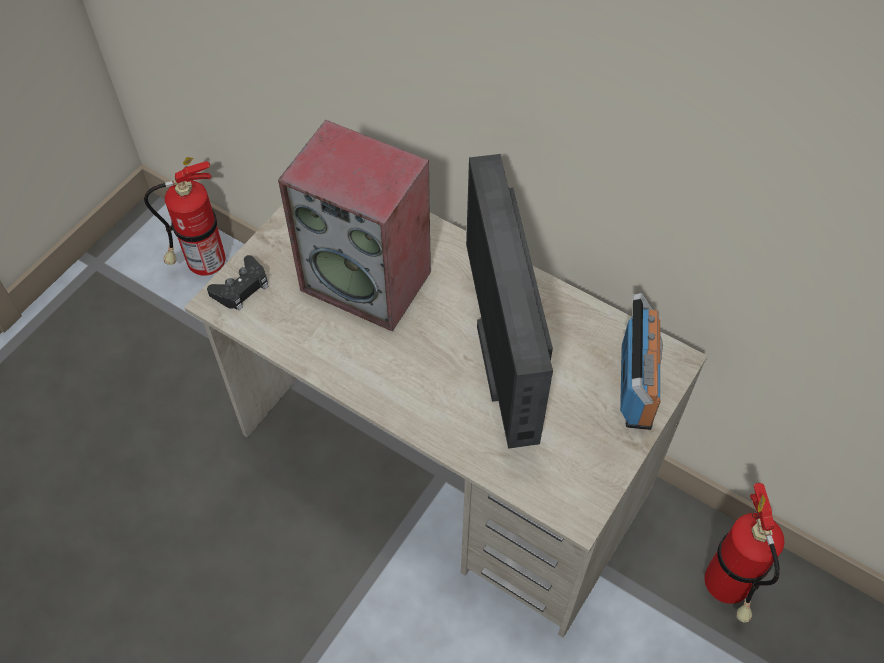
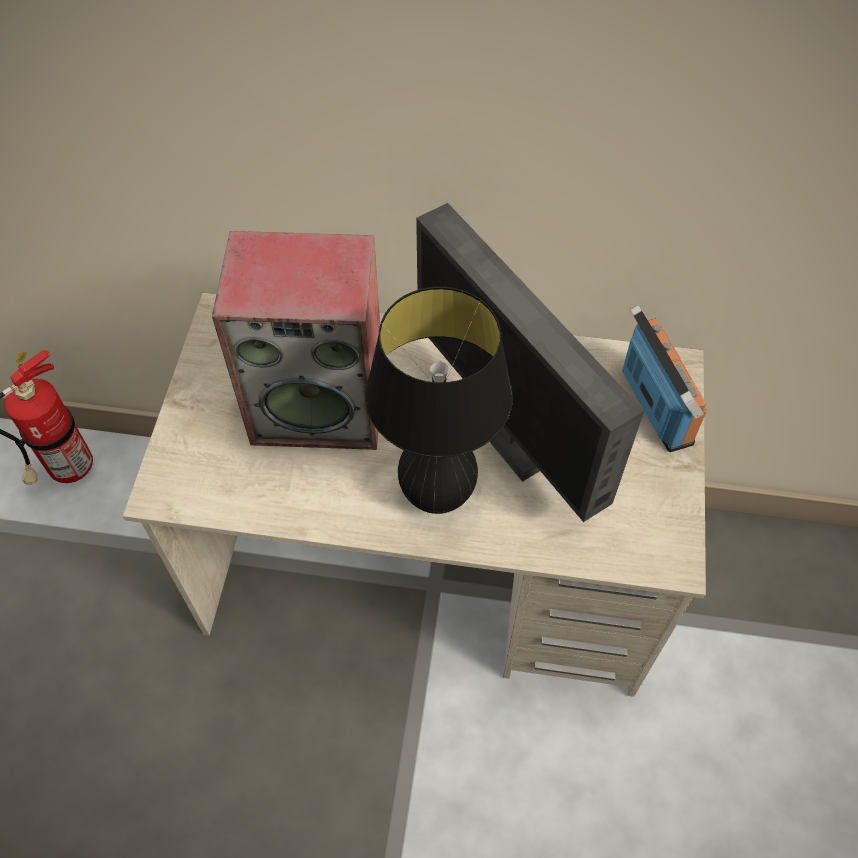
camera: 25 degrees left, 0 degrees up
(241, 288) = (180, 468): black game controller -> none
(419, 386) = (437, 496): none -> black table lamp
(727, 590) = (755, 580): fire extinguisher -> none

